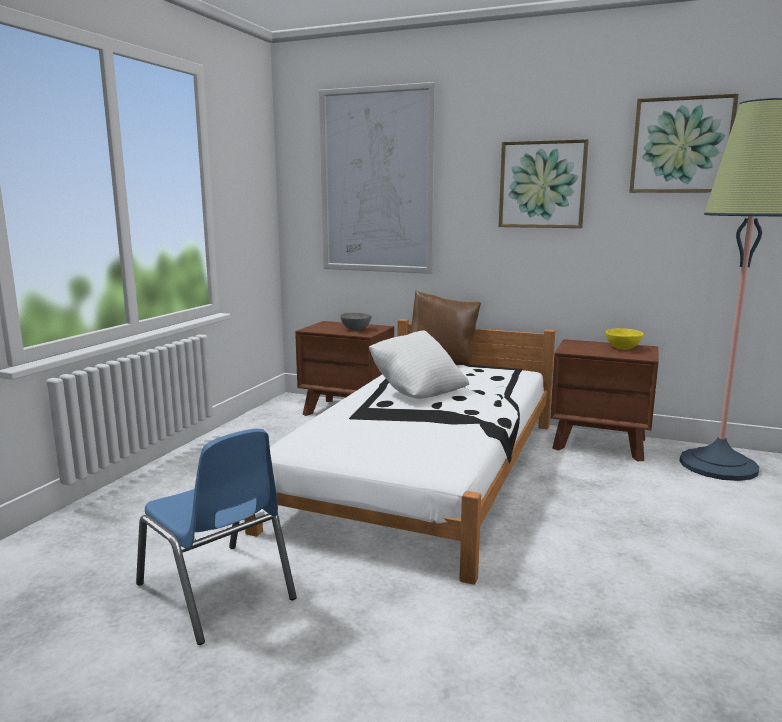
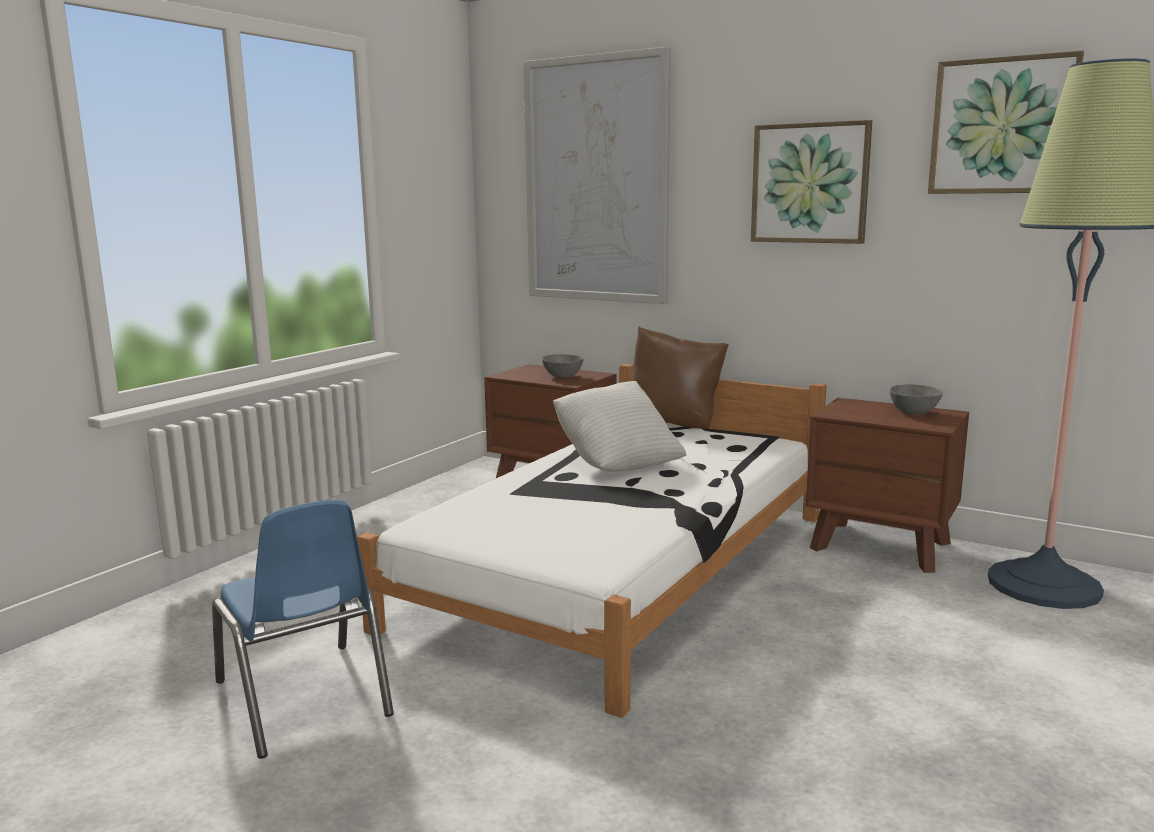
camera: 10 degrees right, 0 degrees up
(623, 348) = (914, 412): yellow bowl -> grey bowl

